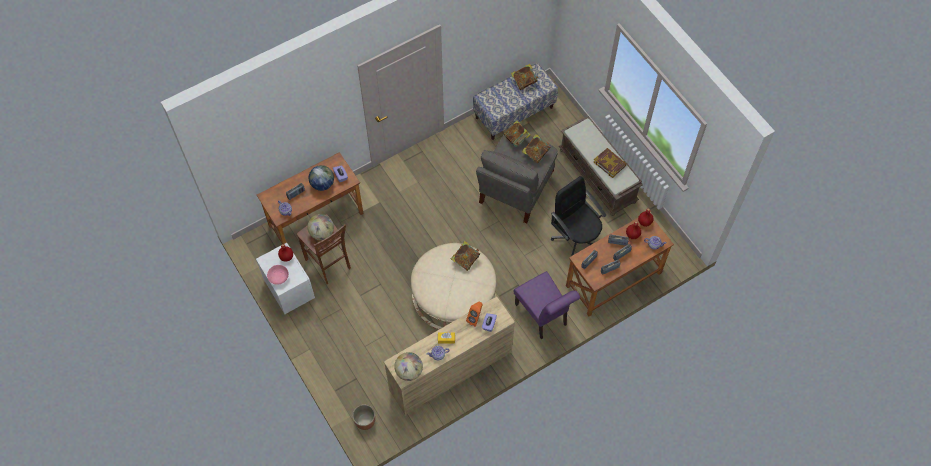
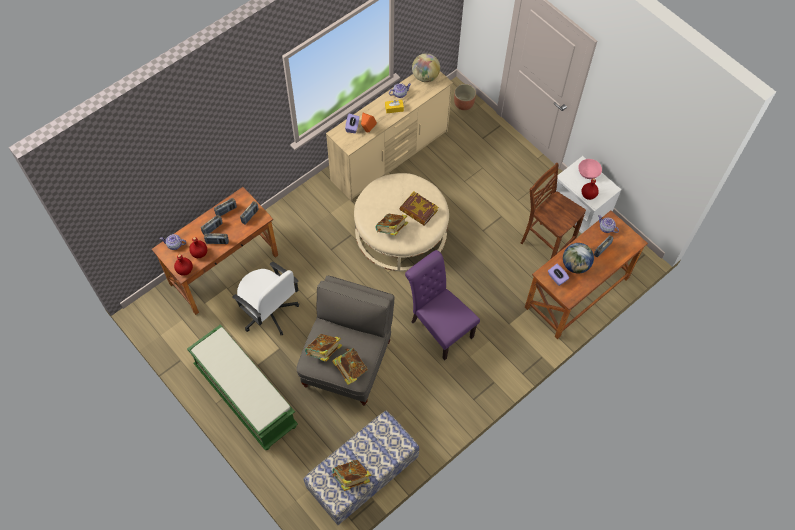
camera: 170 degrees right, 0 degrees up
(322, 233) = (557, 214): globe -> none
(543, 317) = (300, 219): purple chair -> purple chair (438, 327)
(576, 238) = (269, 312): black office chair -> white office chair
(598, 176) = (244, 396): brown bench -> green bench
(610, 163) = (228, 366): book -> book (418, 210)

